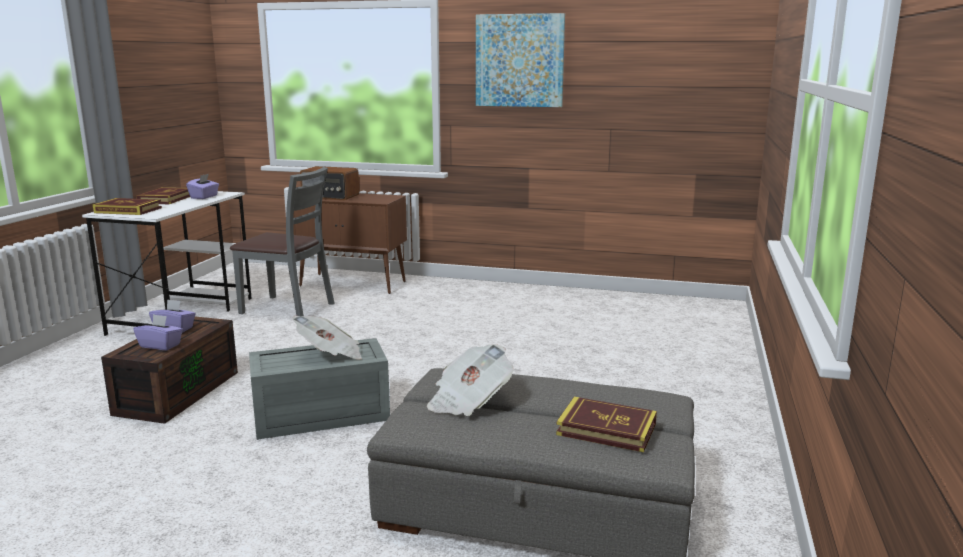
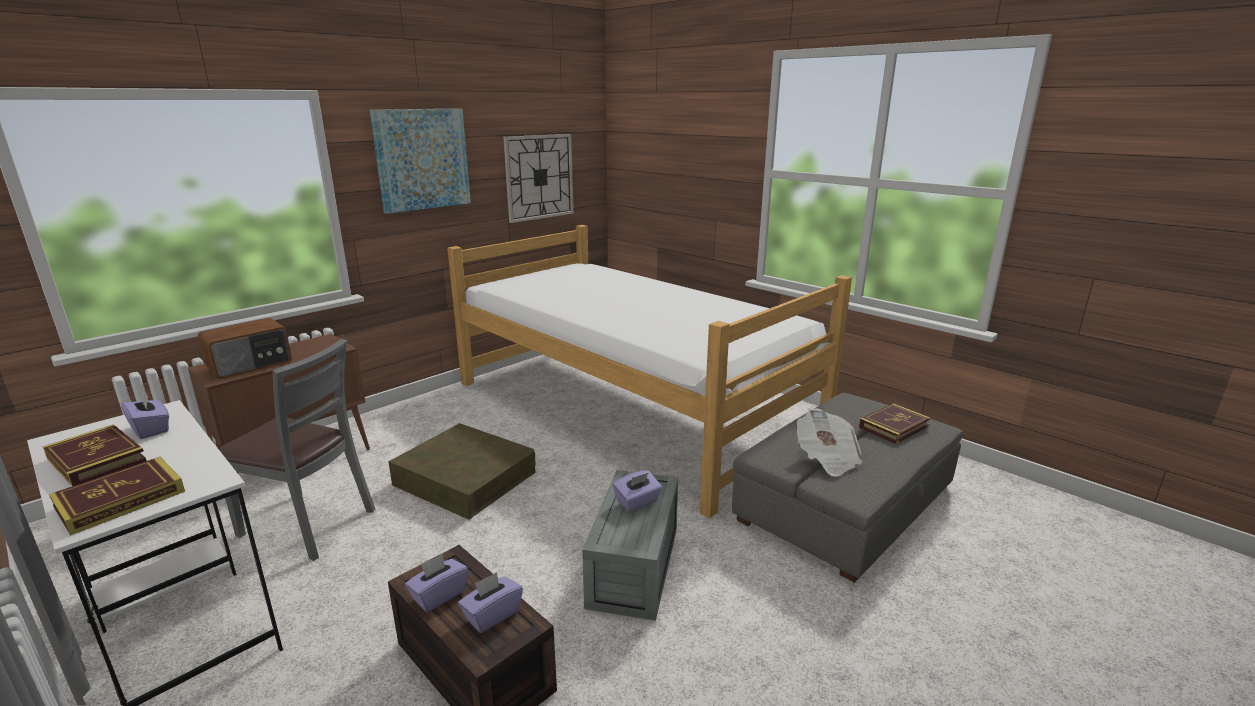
camera: 60 degrees left, 5 degrees up
(288, 309) = (308, 524): grey chair -> grey chair turned 60 degrees clockwise
(330, 354) = (637, 502): newspaper -> purple tissue box
(384, 329) = (465, 478): none -> brown storage box
(591, 350) = (631, 406): none -> bed
(657, 89) = (539, 177): none -> wall clock

